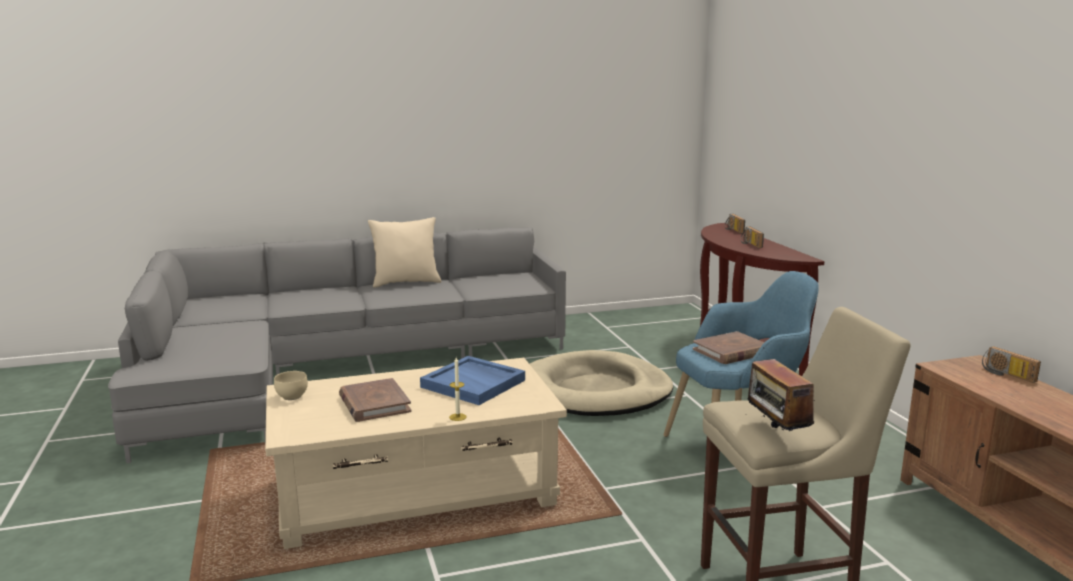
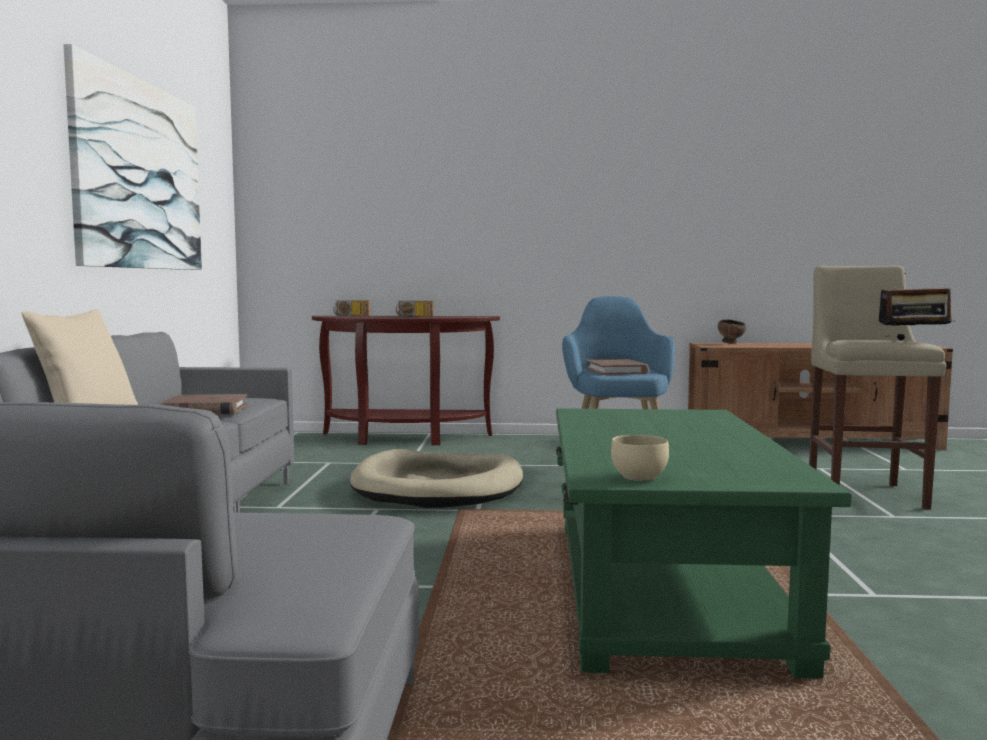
camera: 70 degrees left, 10 degrees down
(374, 404) = (688, 450): brown book -> brown book (205, 410)
(417, 493) = (664, 587): beige coffee table -> green coffee table
(457, 417) = (742, 431): candle -> none
(474, 383) = (635, 422): blue tray -> none
(546, 119) = (140, 175): none -> picture
(1006, 375) = (731, 343): radio -> brown bowl

